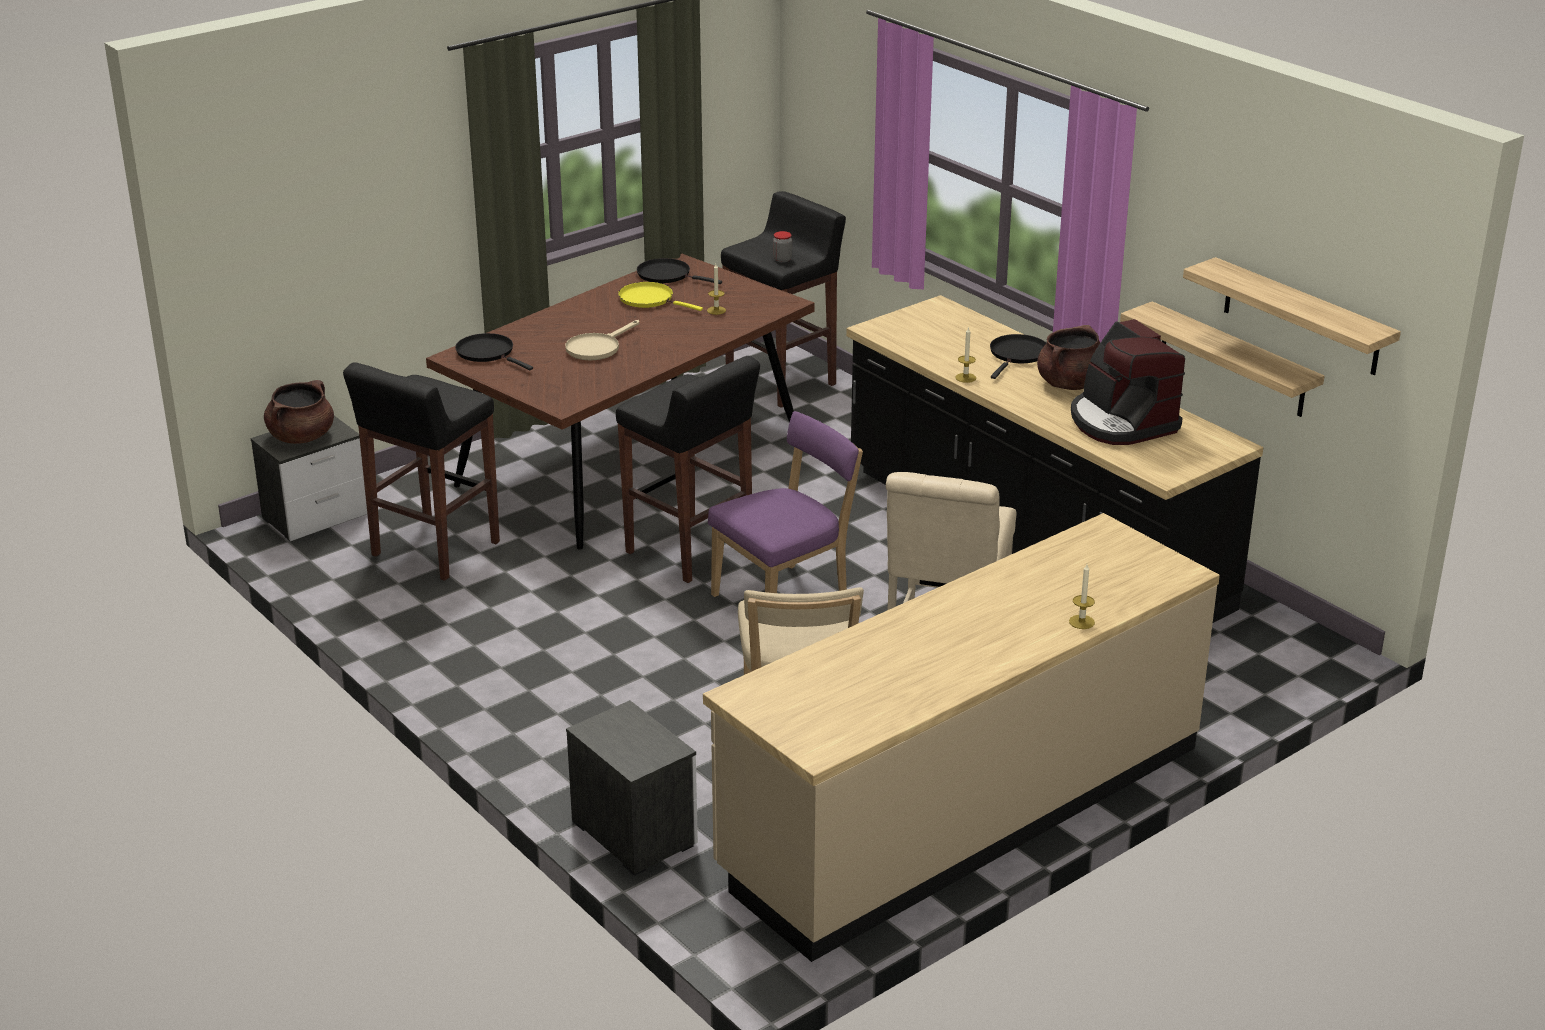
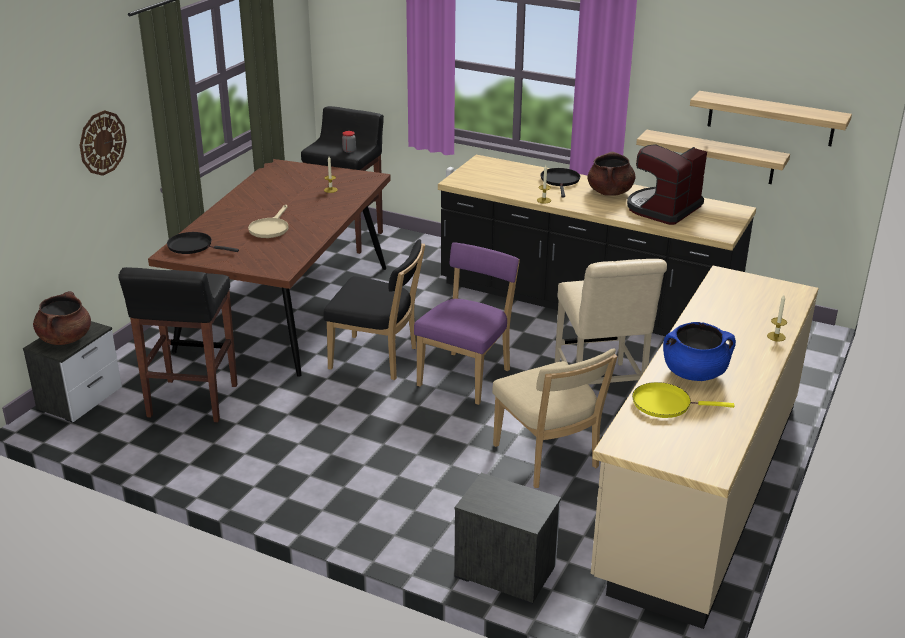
camera: 25 degrees left, 0 degrees up
(399, 203) = (102, 143): none -> wall clock
(649, 299) = (278, 191): yellow frying pan -> yellow frying pan (665, 404)
(667, 275) = (276, 173): black frying pan -> none
(690, 551) = (377, 359): black stool -> black chair
(921, 639) = (694, 373): none -> blue cooking pot
(1121, 422) = (663, 209): coffee machine -> coffee machine turned 90 degrees clockwise

